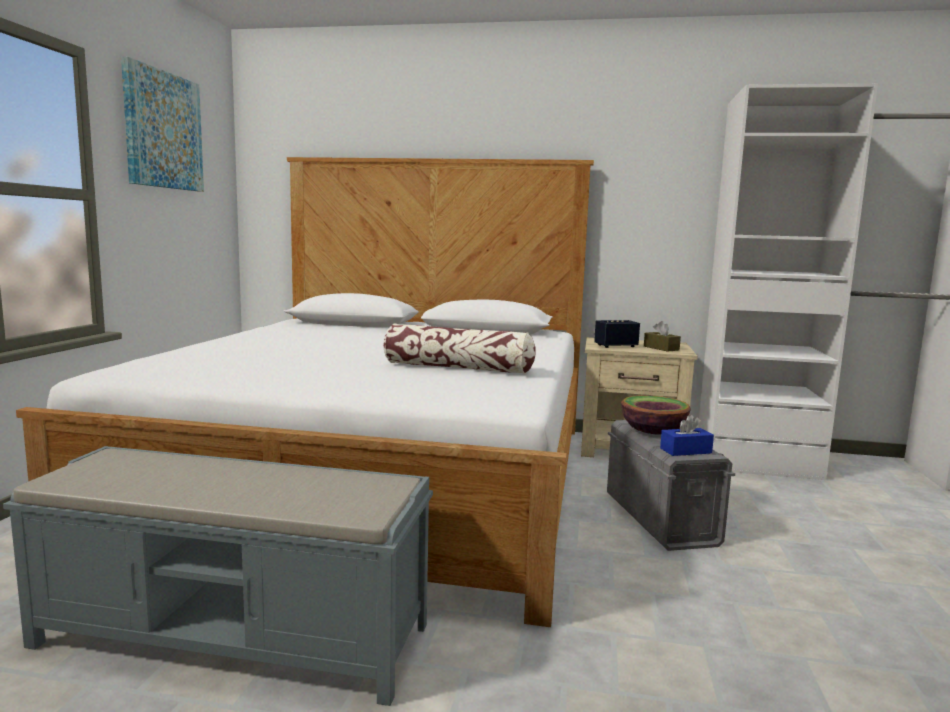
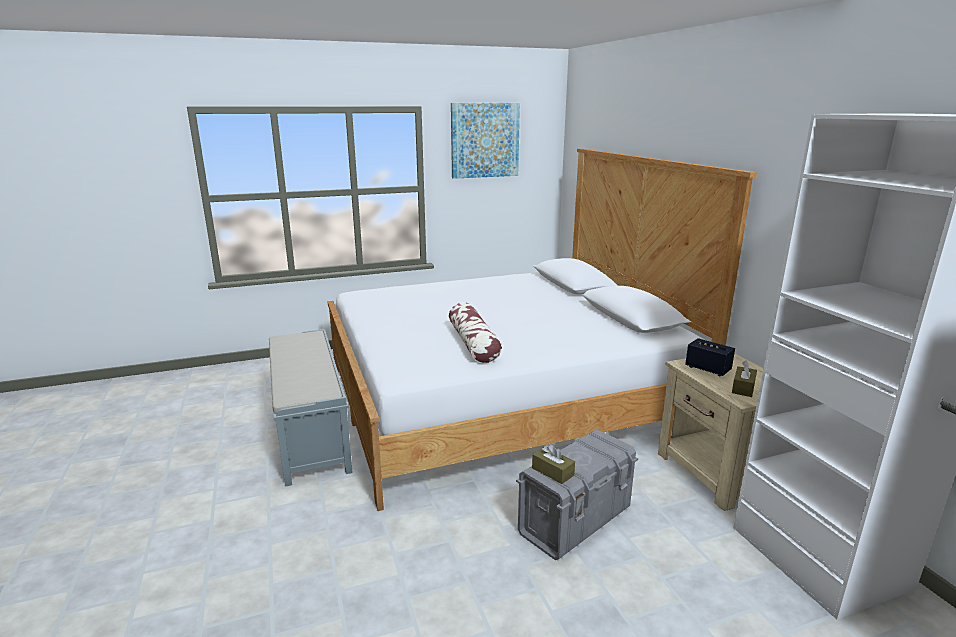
camera: 60 degrees right, 10 degrees up
(653, 432) = (584, 450): bowl -> none
(685, 451) = (552, 471): blue tissue box -> brown tissue box

